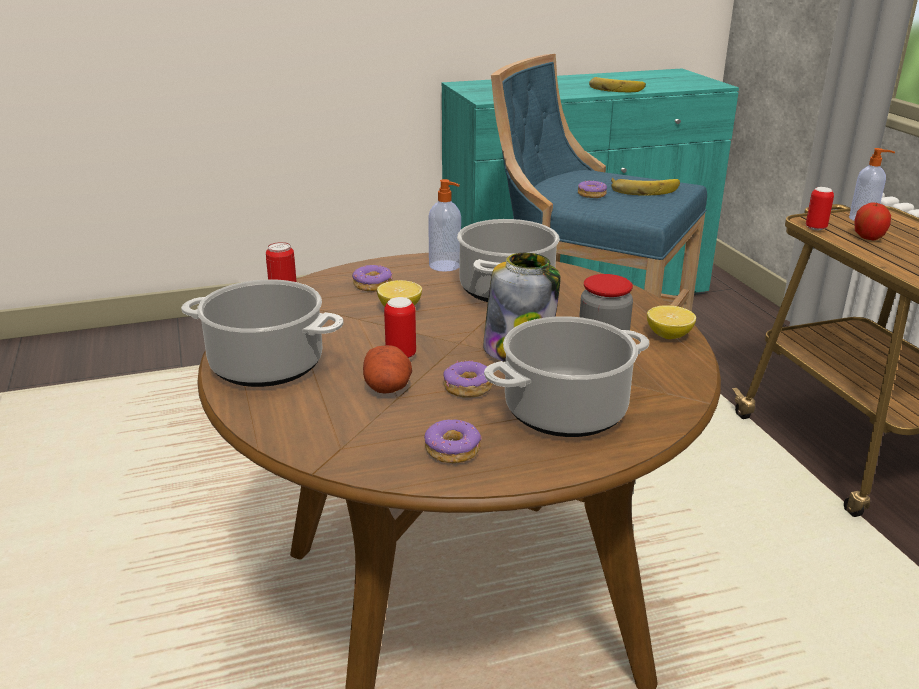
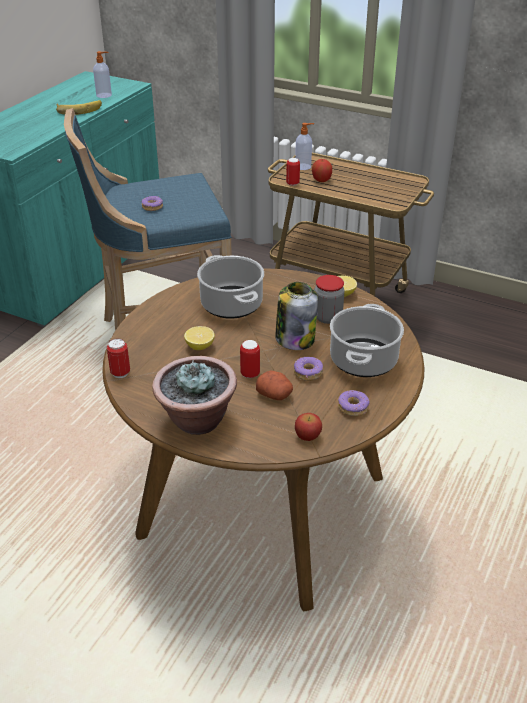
camera: 45 degrees left, 10 degrees up
(265, 365) = (197, 420): cooking pot -> potted plant
(340, 446) = (308, 436): none -> apple
(373, 285) = (158, 339): donut -> none
(445, 266) = (174, 304): soap dispenser -> soap dispenser (104, 95)
(643, 189) = (174, 189): banana -> none

